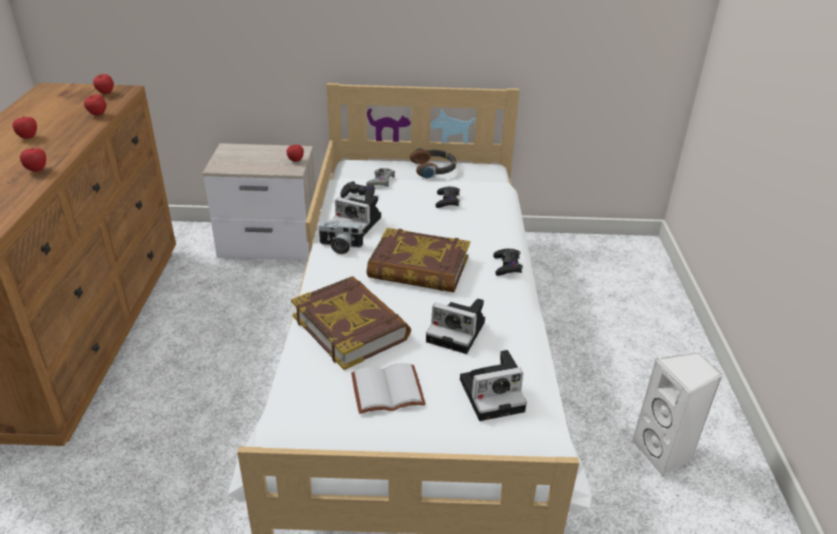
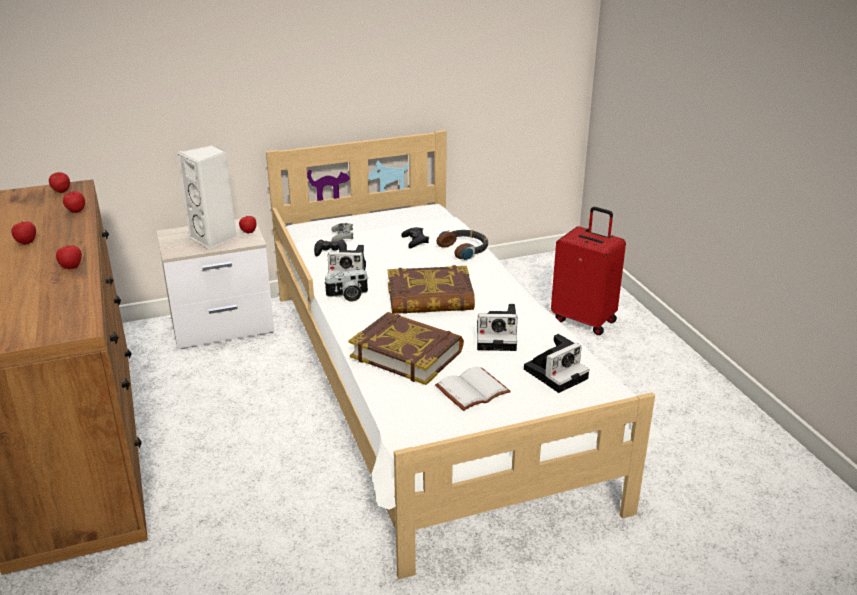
camera: 20 degrees left, 5 degrees down
(434, 168) = (383, 216): headphones -> headphones (464, 249)
(507, 266) = (502, 281): black game controller -> none
(622, 321) = (584, 320): none -> red suitcase
(663, 454) = (669, 409): white speaker -> white speaker (214, 238)

